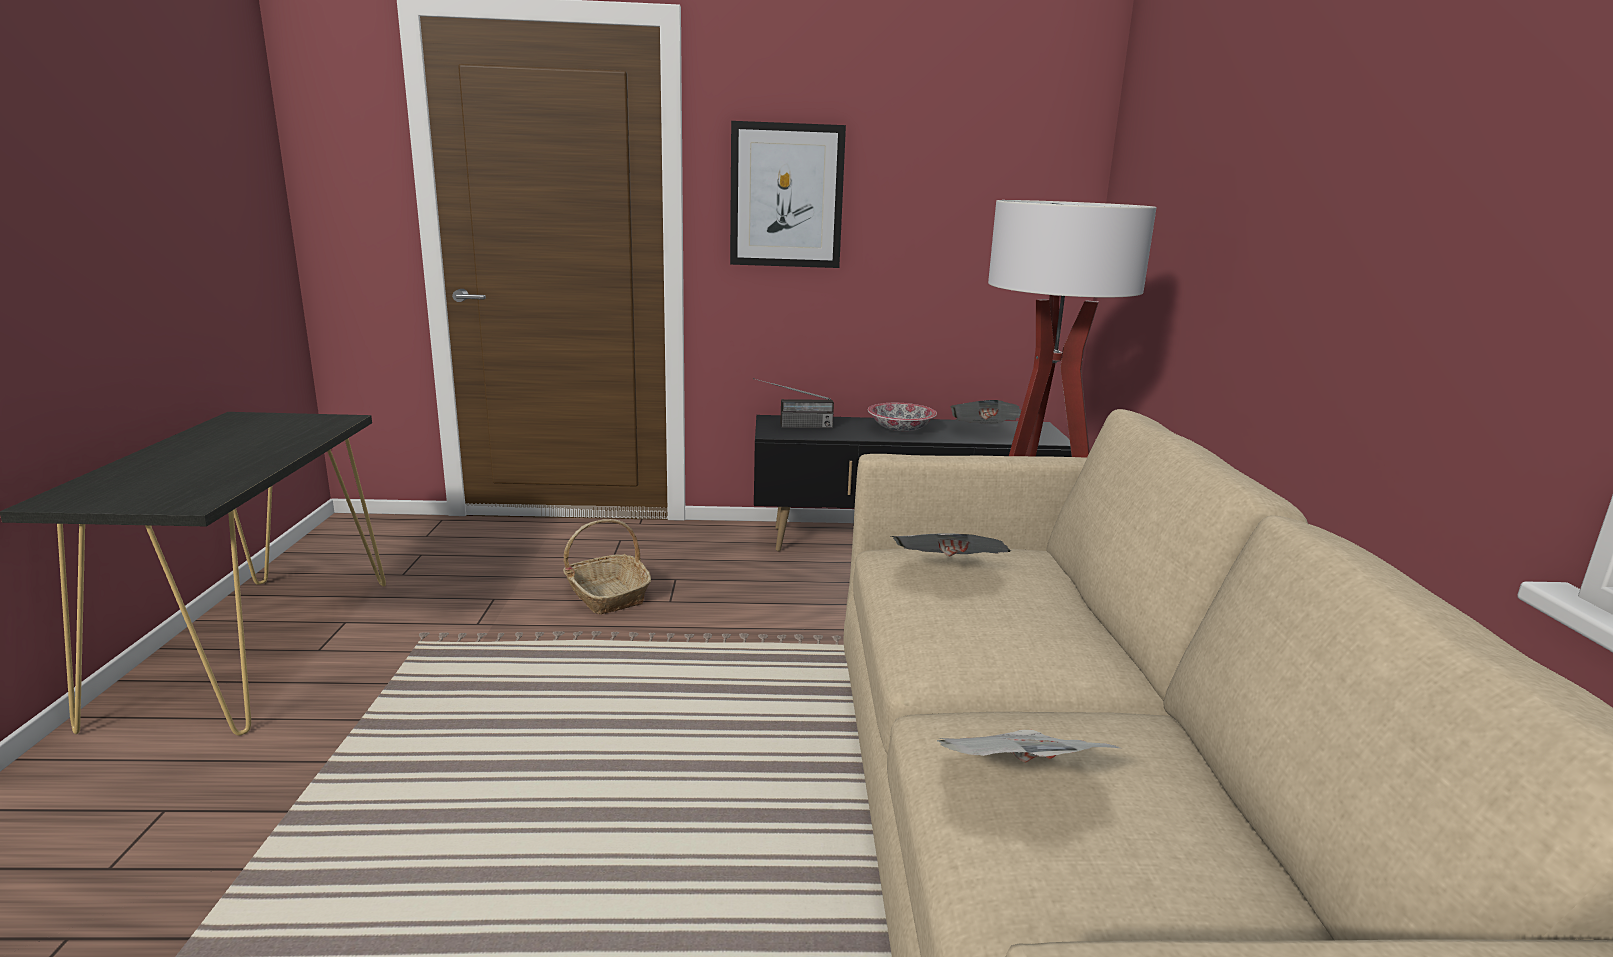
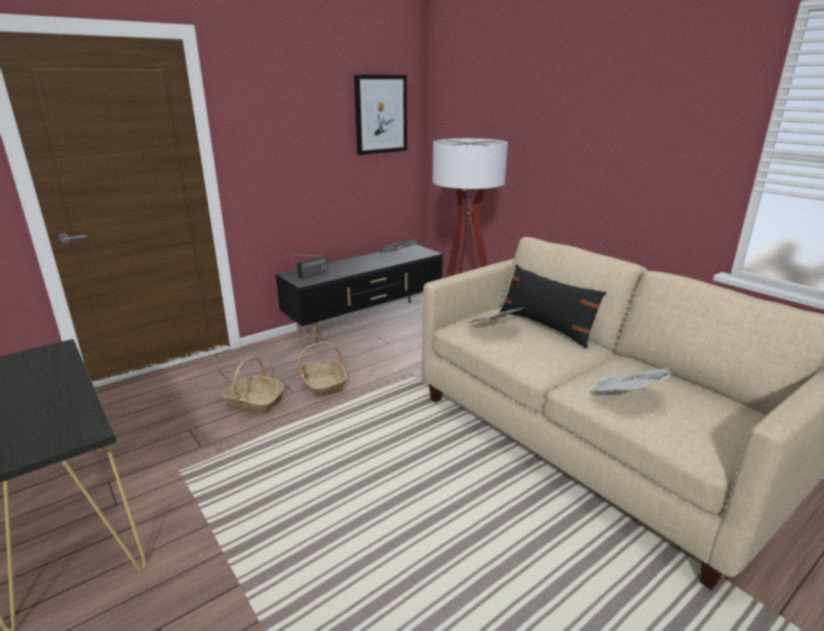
camera: 35 degrees left, 5 degrees up
(724, 605) = (323, 384): none -> basket
(786, 196) = (274, 142): picture -> picture (380, 114)
(901, 429) = (360, 264): bowl -> none
(1066, 604) = (546, 326): none -> black pillow

